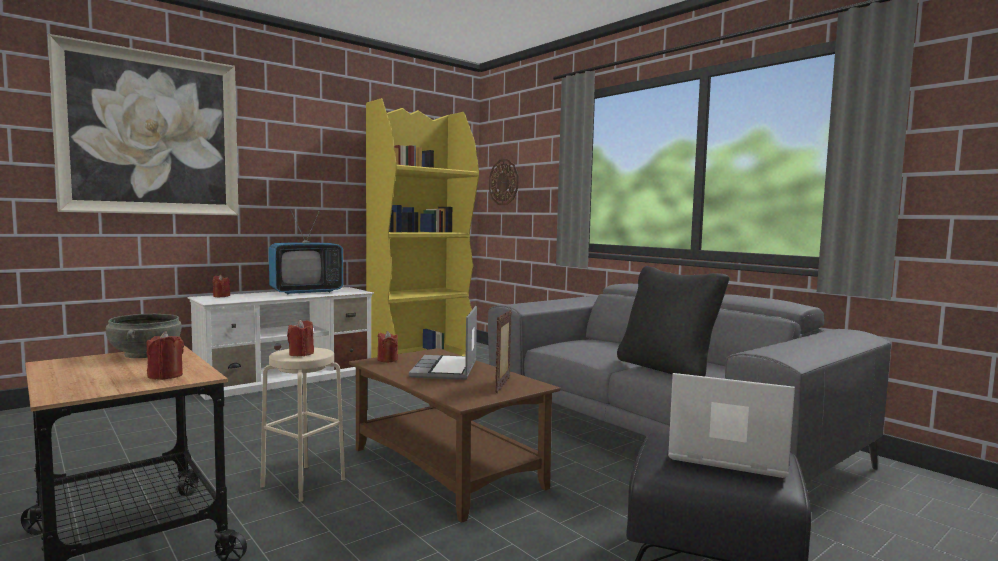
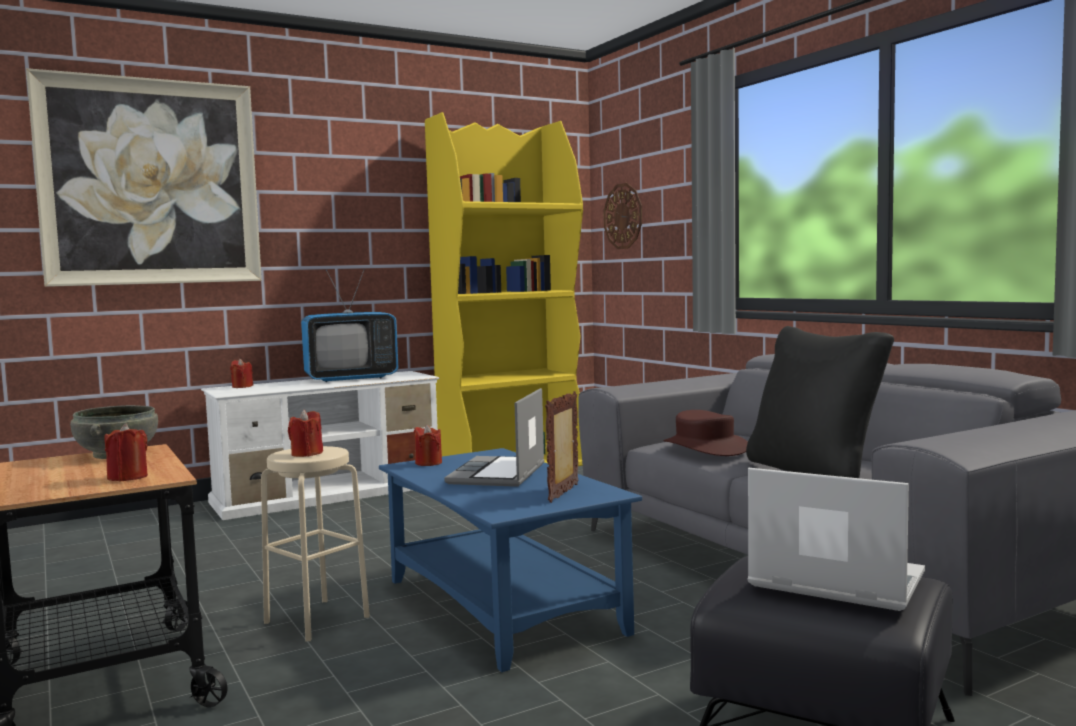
camera: 10 degrees right, 0 degrees up
(447, 468) = (504, 606): brown coffee table -> blue coffee table
(584, 349) = (704, 447): none -> brown hat

